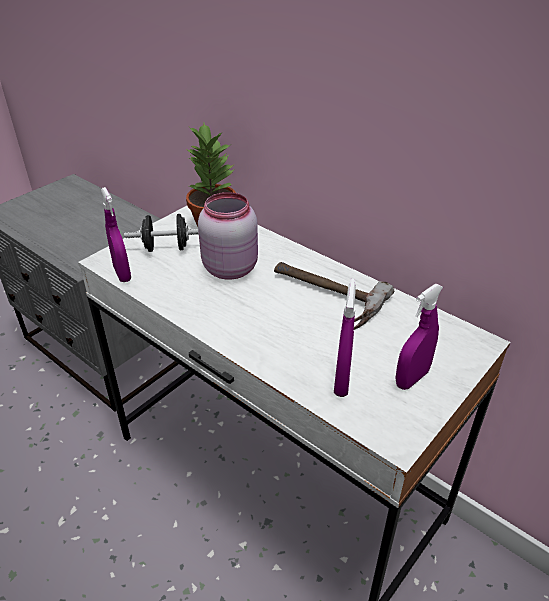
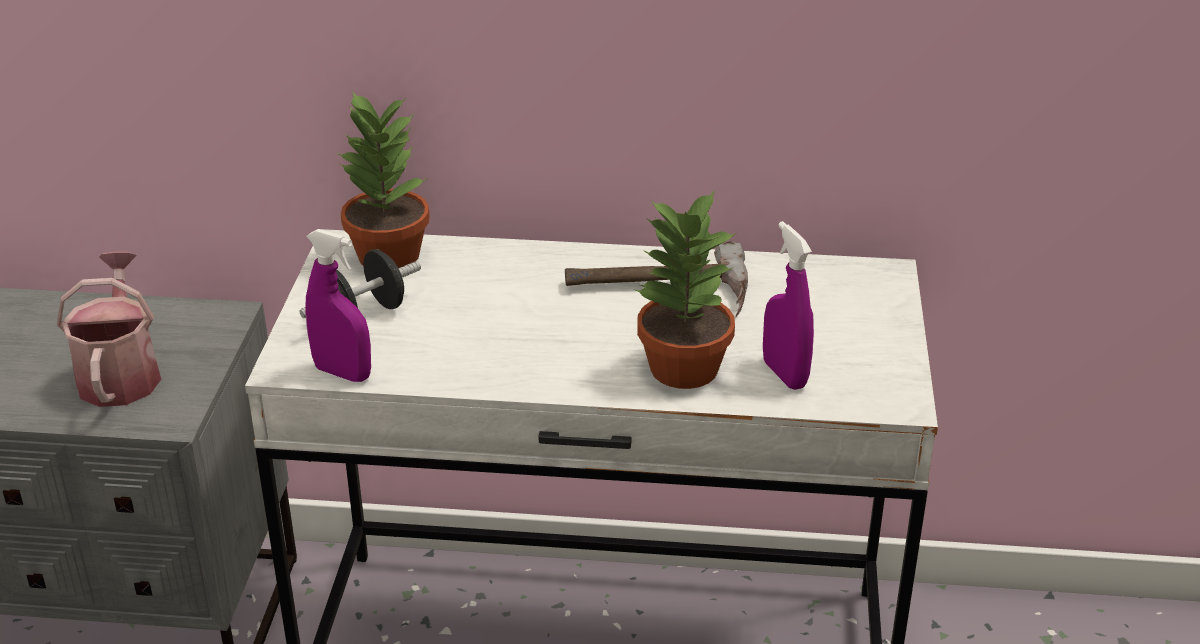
camera: 35 degrees left, 5 degrees down
(88, 238) = (120, 373): none -> watering can
(230, 267) = (492, 305): pink jar -> none
(285, 349) = (682, 369): none -> potted plant
(411, 378) = (854, 339): purple spray bottle -> none

